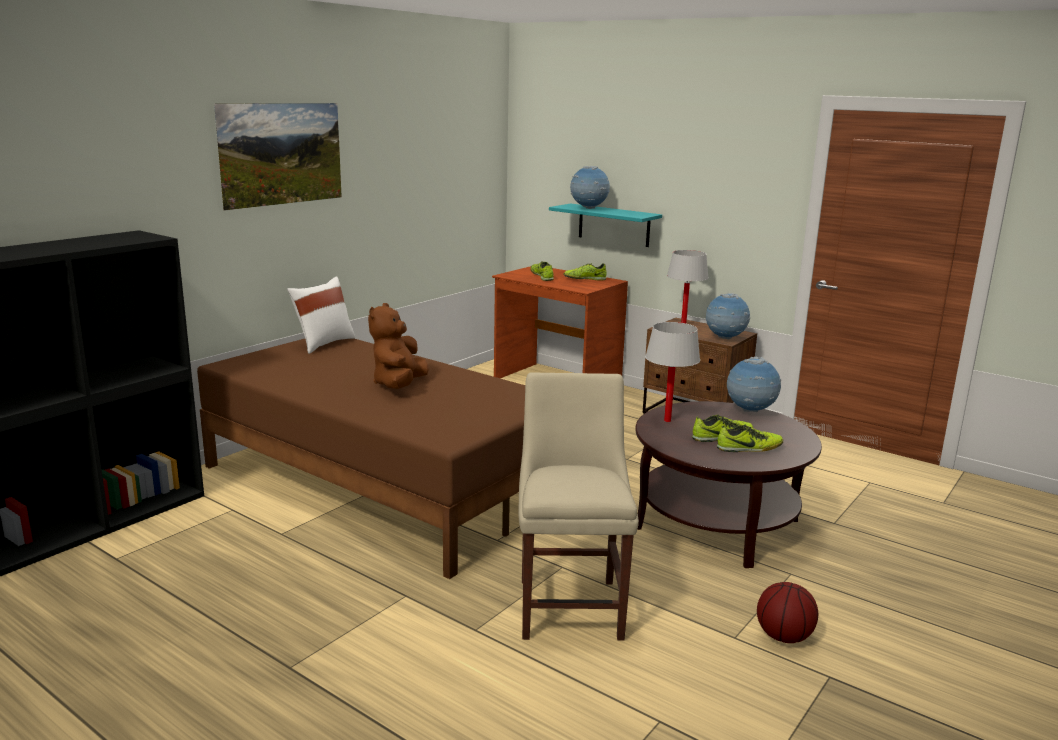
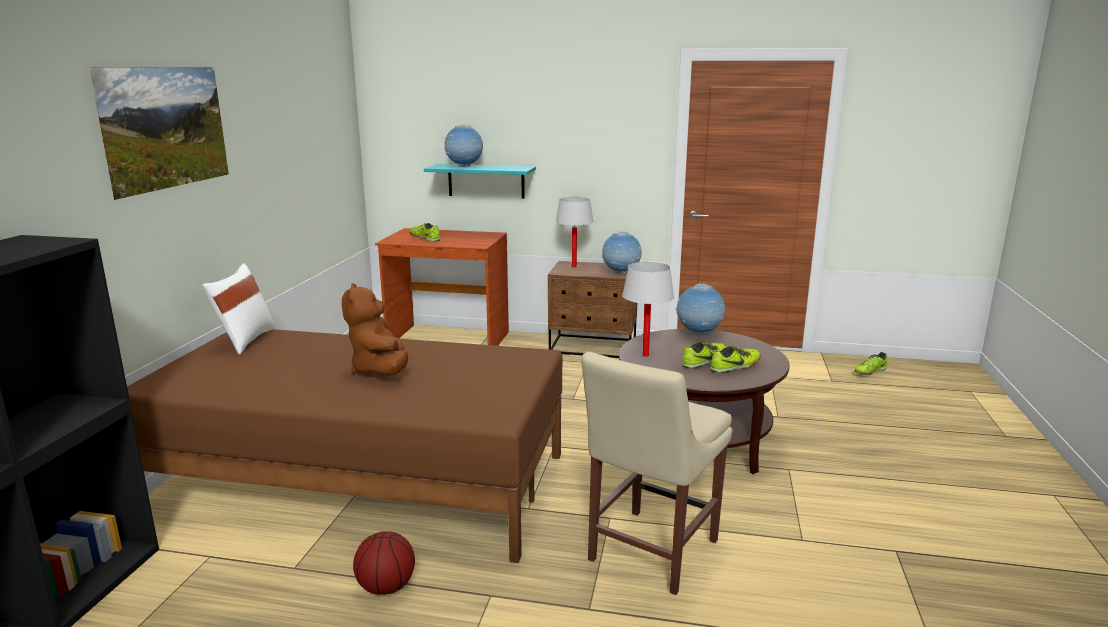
camera: 25 degrees left, 0 degrees up
(570, 604) = (649, 553): beige chair -> beige chair turned 120 degrees counterclockwise
(584, 279) = (467, 236): shoe -> shoe (869, 372)
(783, 636) = (834, 526): basketball -> basketball (386, 587)

